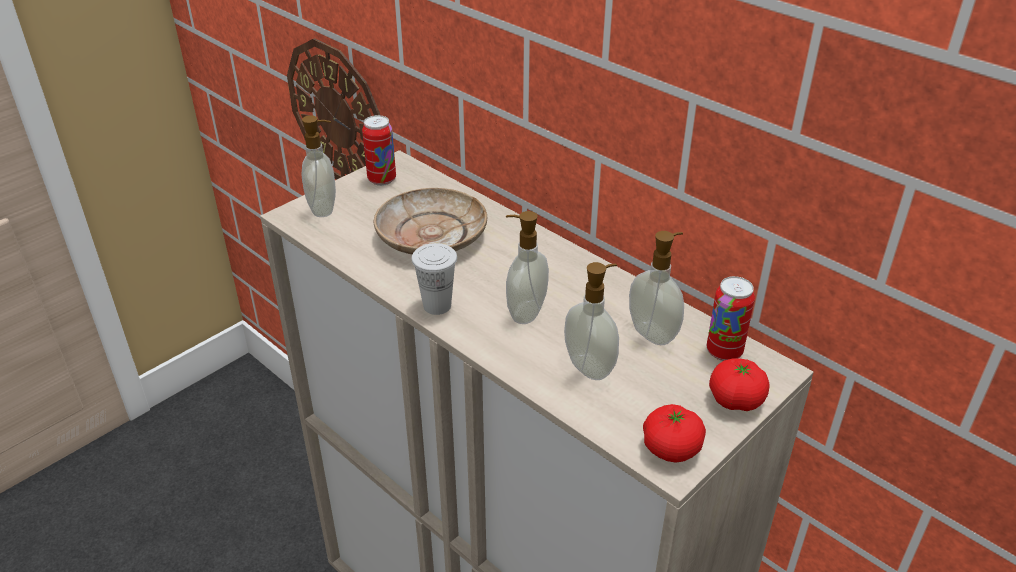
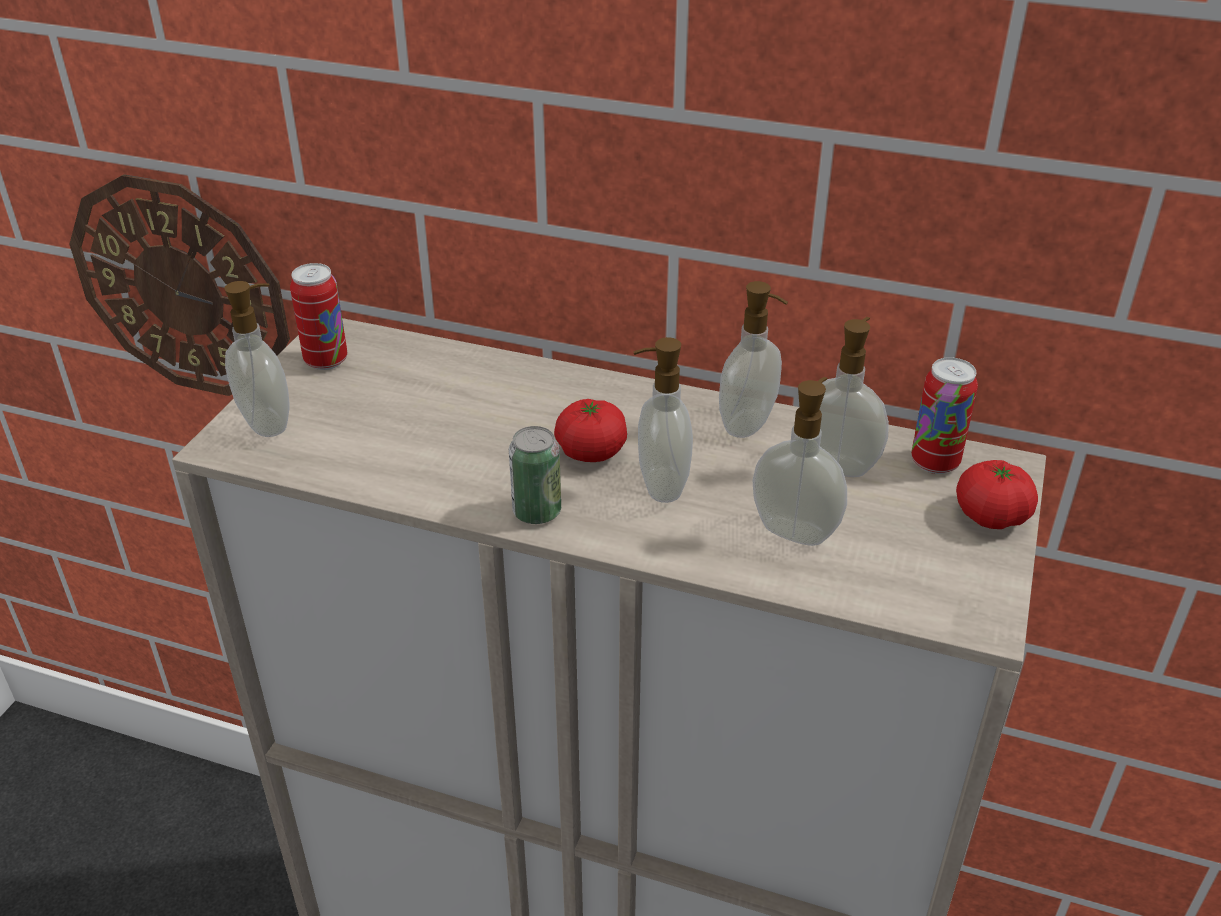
camera: 25 degrees left, 0 degrees up
(431, 235) = (455, 419): beige plate -> none
(437, 305) = (537, 512): white cup -> can
(613, 290) = (749, 425): none -> soap dispenser
(671, 448) = (965, 600): tomato -> tomato (591, 451)

